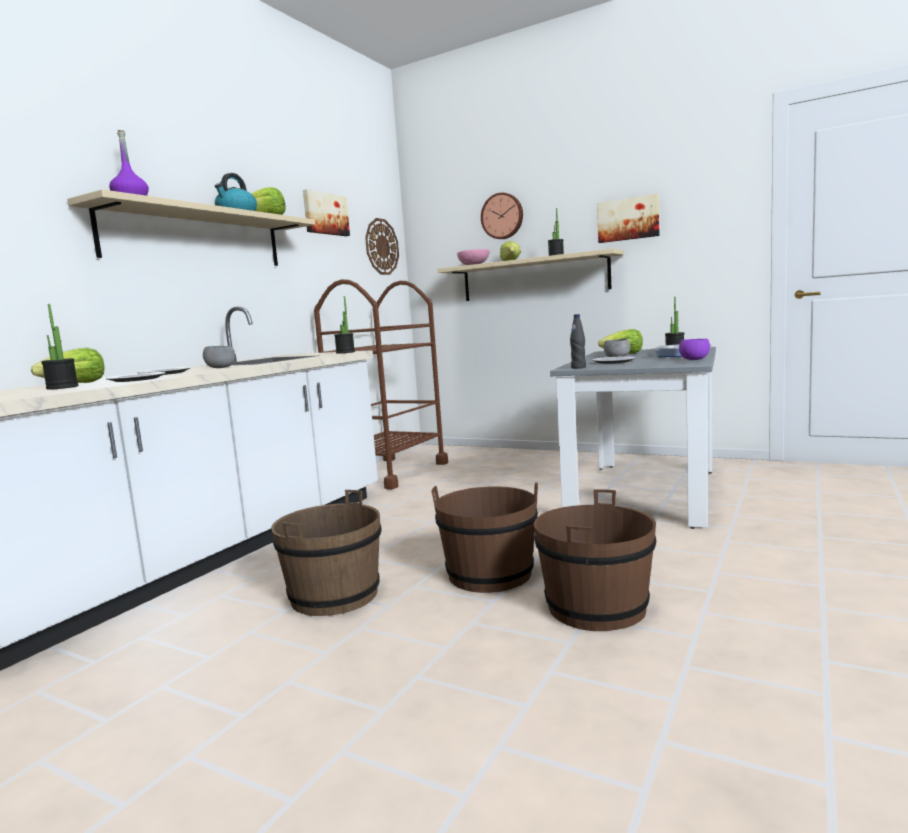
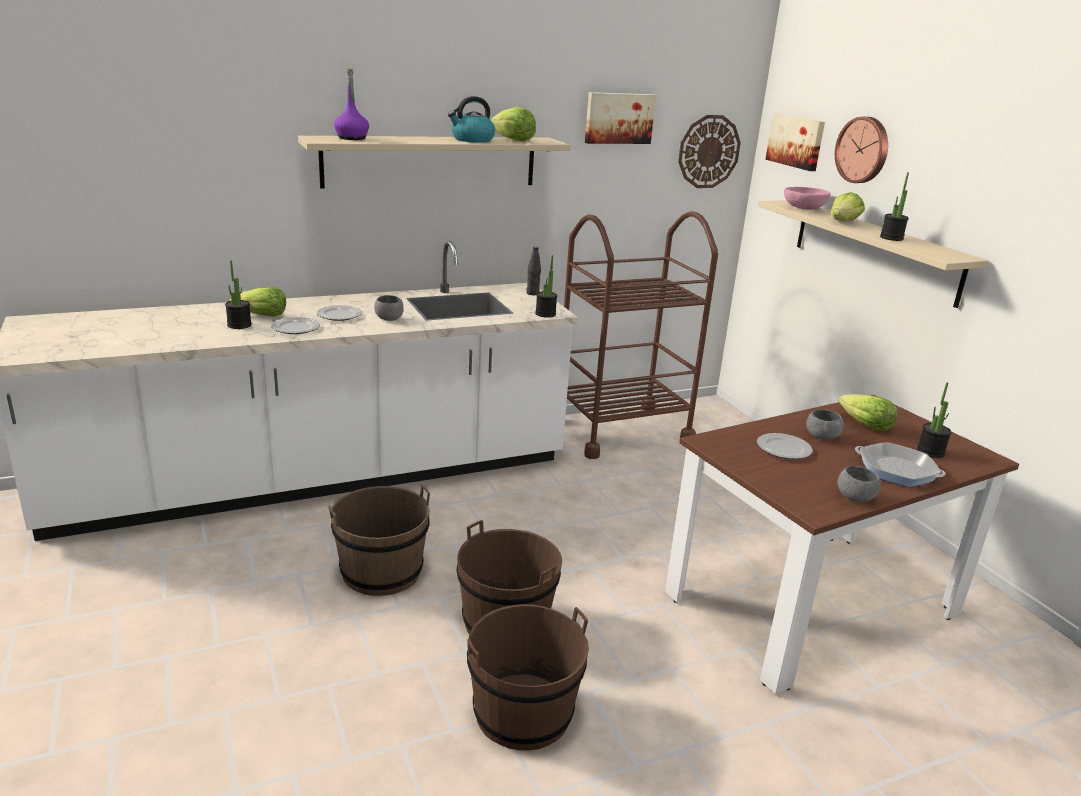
camera: 35 degrees right, 15 degrees up
(578, 367) = (715, 446): black bottle -> black bottle (532, 293)
(628, 219) = (1009, 217): picture -> picture (796, 141)
(645, 492) = (812, 604): grey dining table -> brown dining table
(694, 359) = (855, 498): purple bowl -> grey bowl

